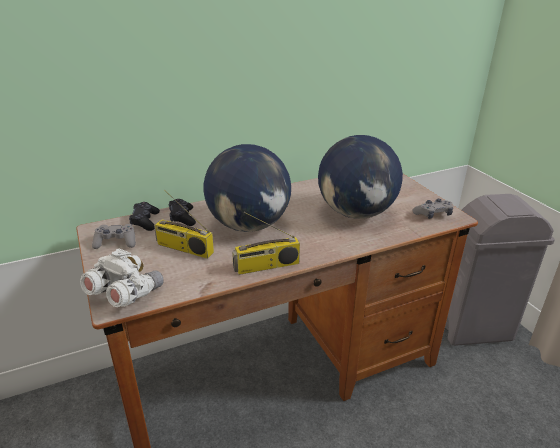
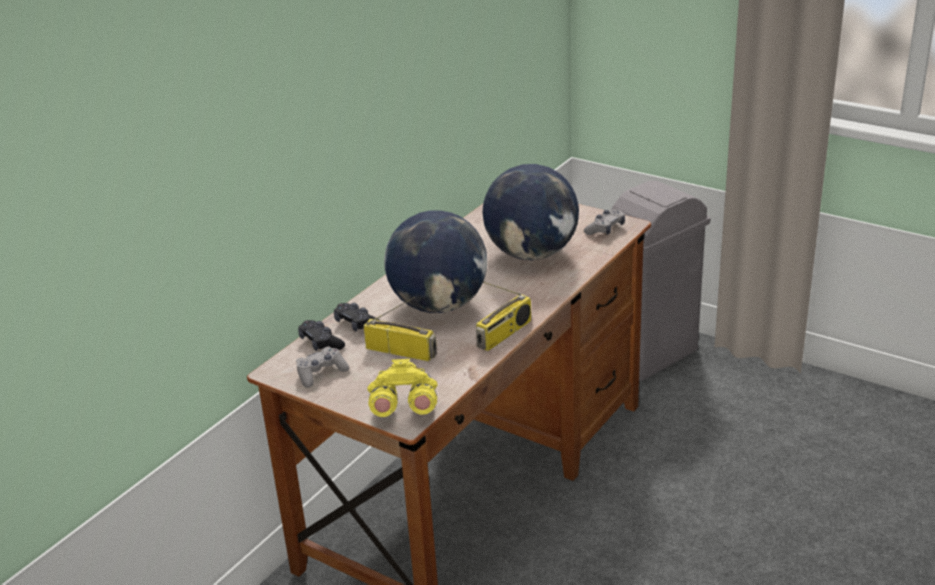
camera: 30 degrees left, 0 degrees up
(124, 294) = (403, 409): white binoculars -> yellow binoculars
(183, 248) = (402, 351): radio -> radio turned 150 degrees counterclockwise

